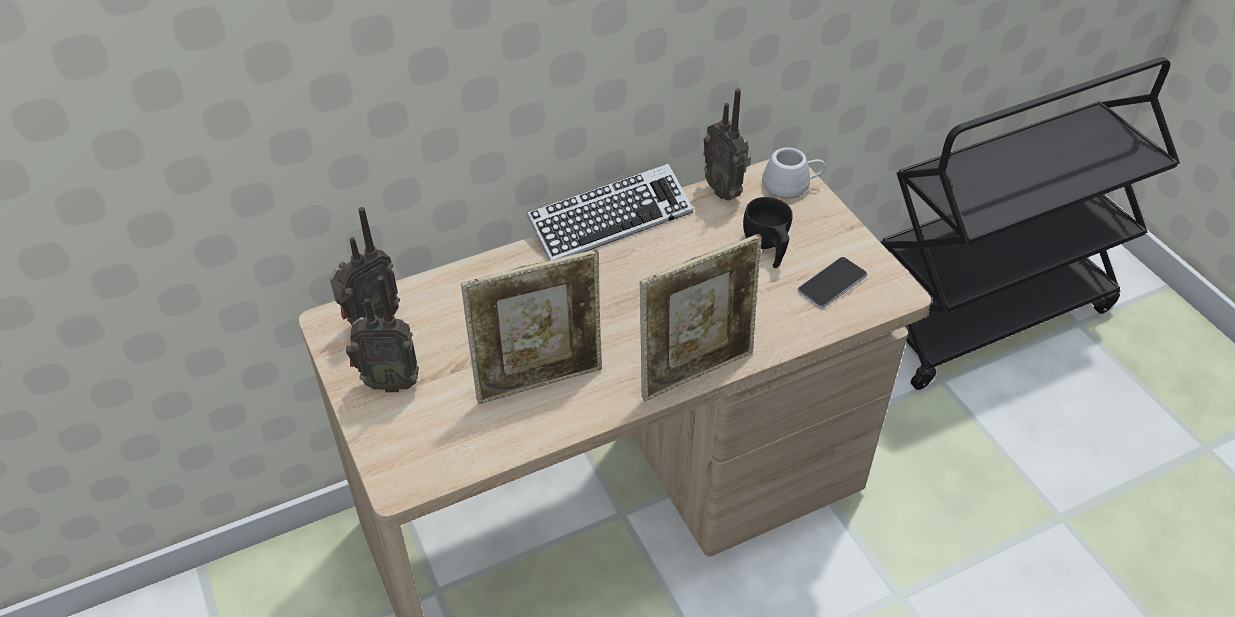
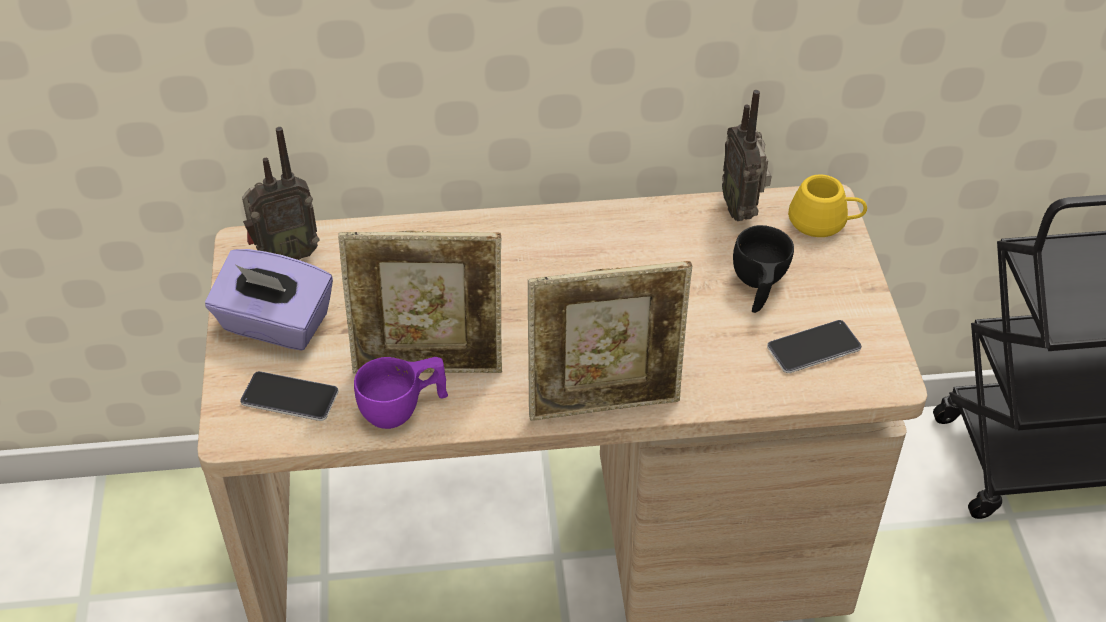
camera: 20 degrees right, 0 degrees up
(390, 382) = (275, 324): radio -> purple tissue box
(433, 439) = (290, 397): none -> phone
(535, 421) = (403, 409): none -> purple cup
(610, 221) = (593, 211): keyboard -> none
(792, 185) = (825, 222): white mug -> yellow mug

